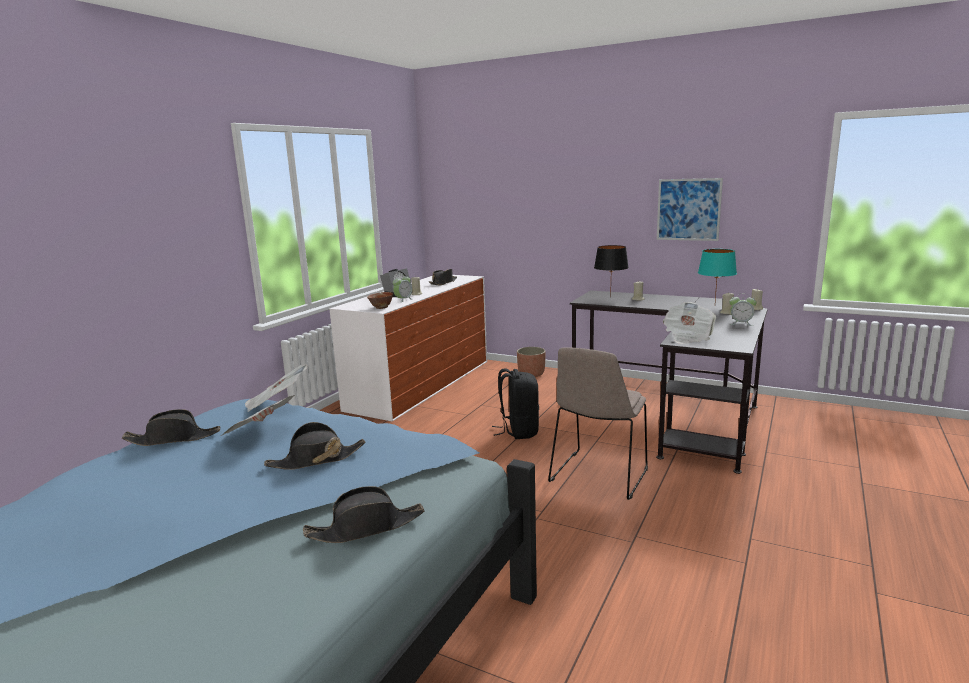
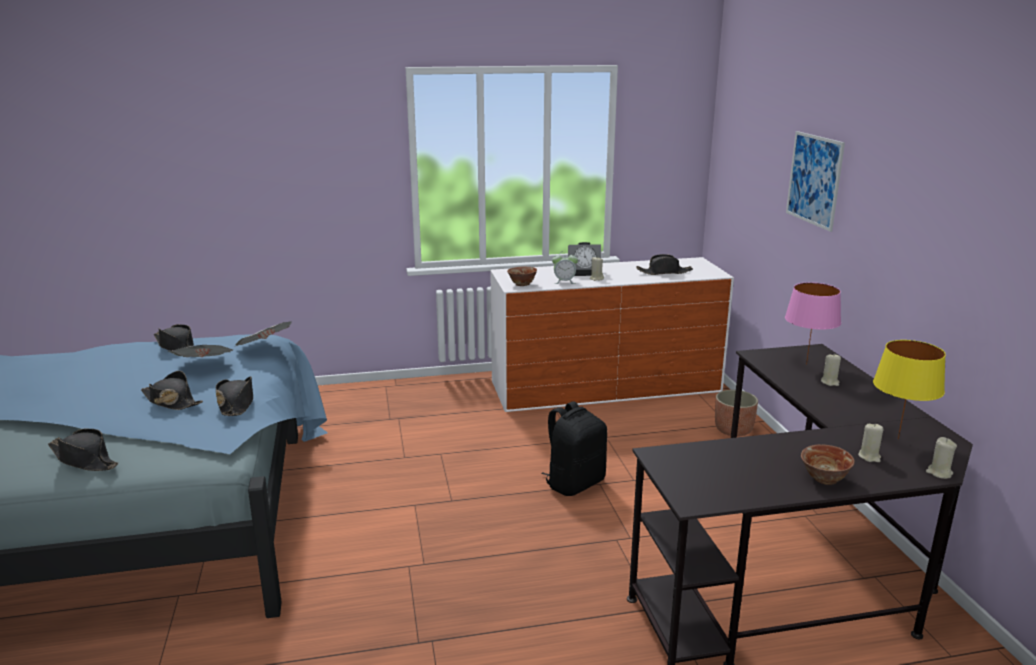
camera: 50 degrees right, 5 degrees up
(380, 433) = (236, 404): none -> black hat
(598, 477) = (531, 572): beige chair -> none
(610, 297) = (807, 364): black table lamp -> pink table lamp
(688, 209) = (946, 263): picture -> picture (814, 179)
(688, 337) = (690, 457): newspaper -> none
(714, 305) = (897, 439): turquoise table lamp -> yellow table lamp
(741, 323) = (824, 479): alarm clock -> bowl

